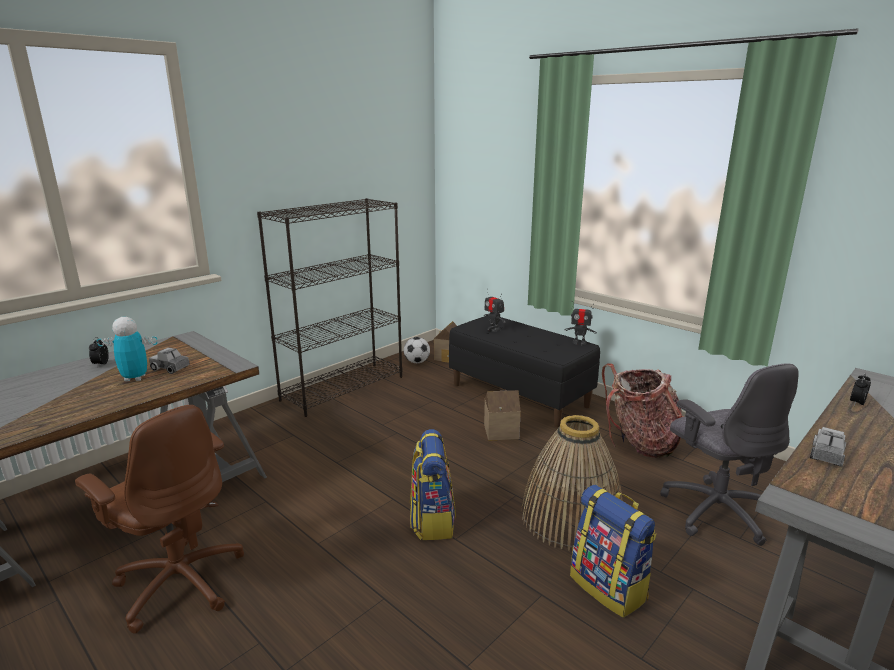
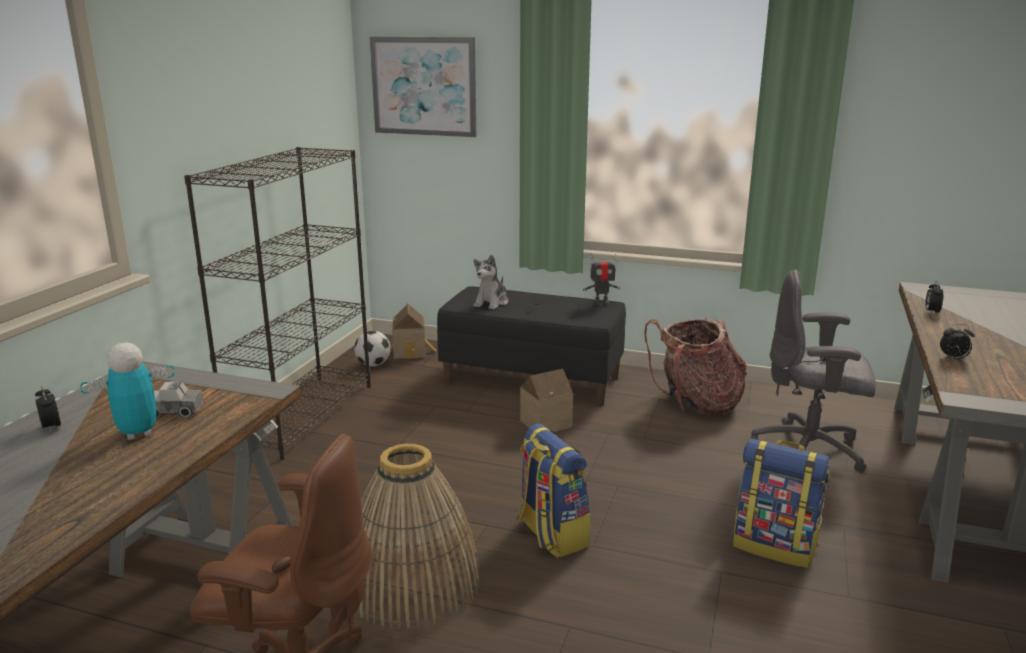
camera: 25 degrees left, 0 degrees up
(475, 158) = (424, 86): none -> picture
(493, 329) = (491, 303): toy robot -> plush toy
(570, 517) = (689, 492): basket -> basket (412, 582)
(715, 511) = (810, 451): grey office chair -> grey office chair turned 150 degrees clockwise
(826, 455) = (953, 358): toy truck -> alarm clock

